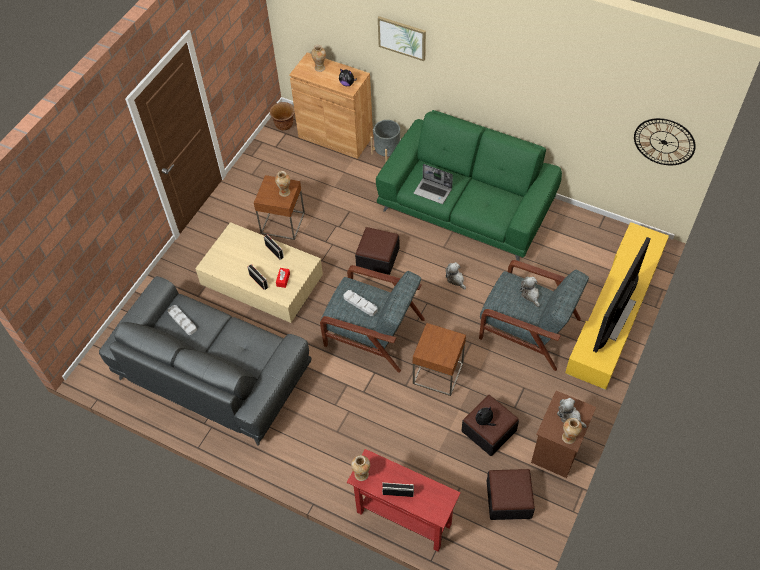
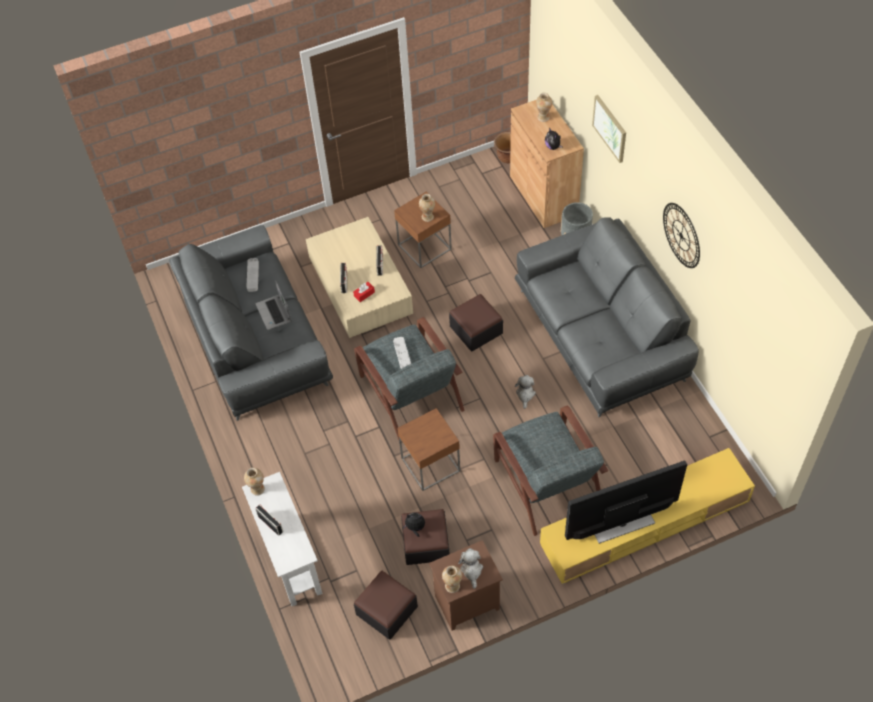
camera: 40 degrees right, 0 degrees up
(404, 518) = (290, 560): red console table -> white console table
(433, 191) = (561, 297): laptop -> laptop (274, 313)
(466, 207) = (600, 335): green sofa -> grey sofa
(530, 295) = (556, 447): plush toy -> none
(664, 142) = (776, 379): wall clock -> wall clock (681, 235)

